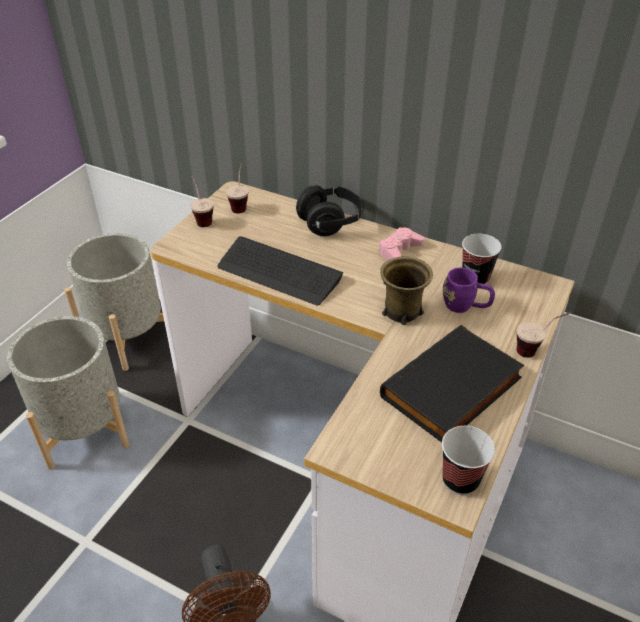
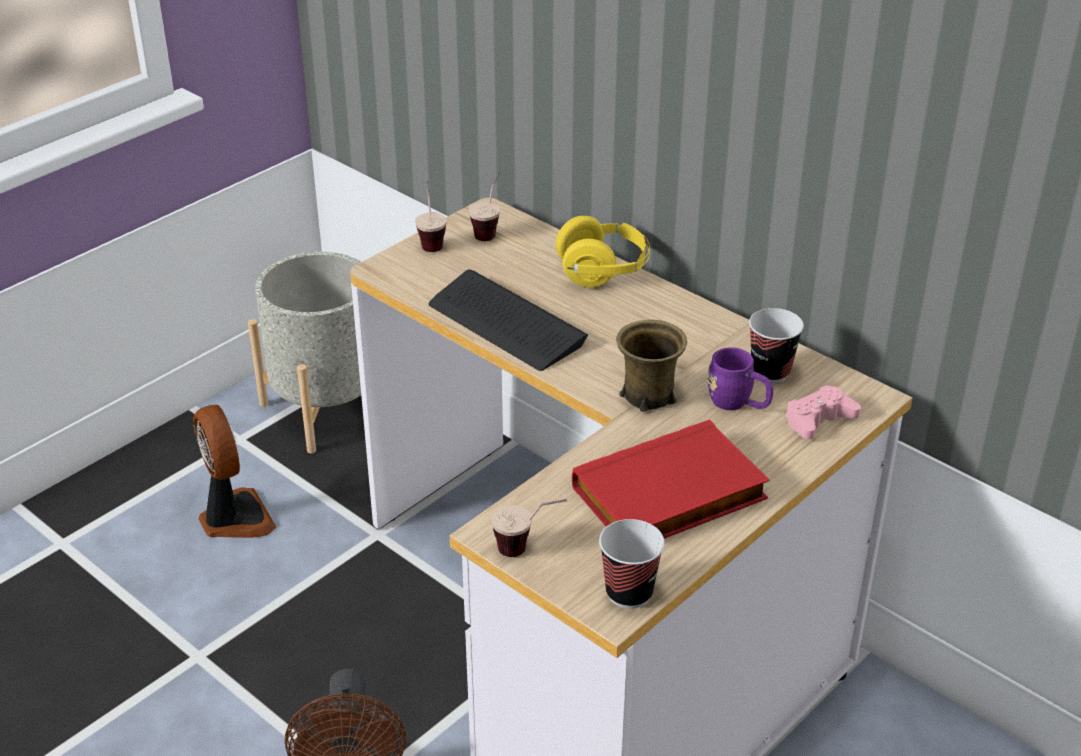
camera: 15 degrees right, 5 degrees down
(84, 429) = (234, 518): grey planter -> fan
(330, 223) = (603, 271): black headphones -> yellow headphones
(399, 250) = (682, 320): pink game controller -> pink game controller (819, 420)
(453, 390) = (670, 496): black book -> red book
(536, 350) = (808, 471): cup -> cup (528, 549)

